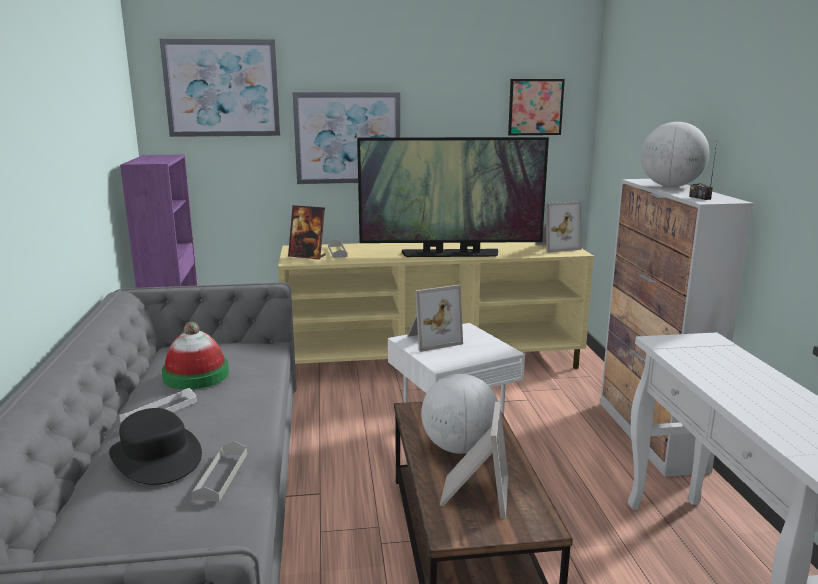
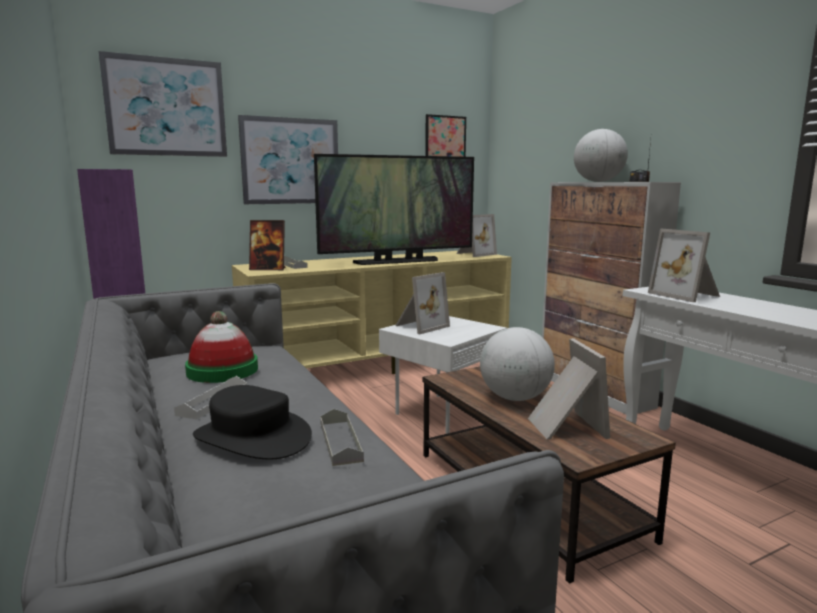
camera: 20 degrees left, 5 degrees down
(700, 357) = (686, 295): none -> picture frame

